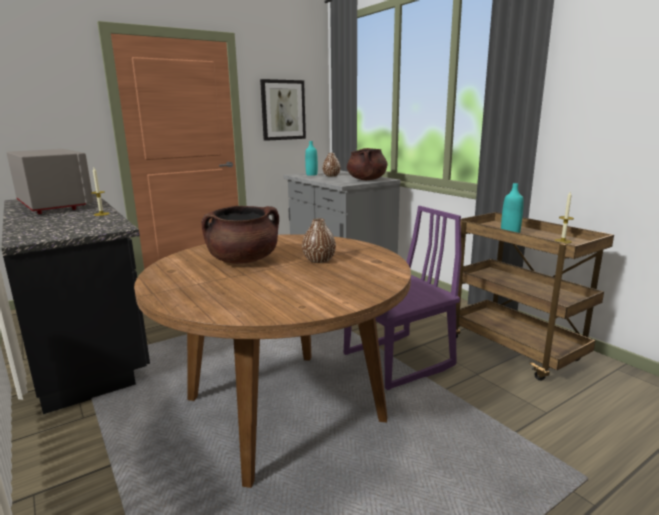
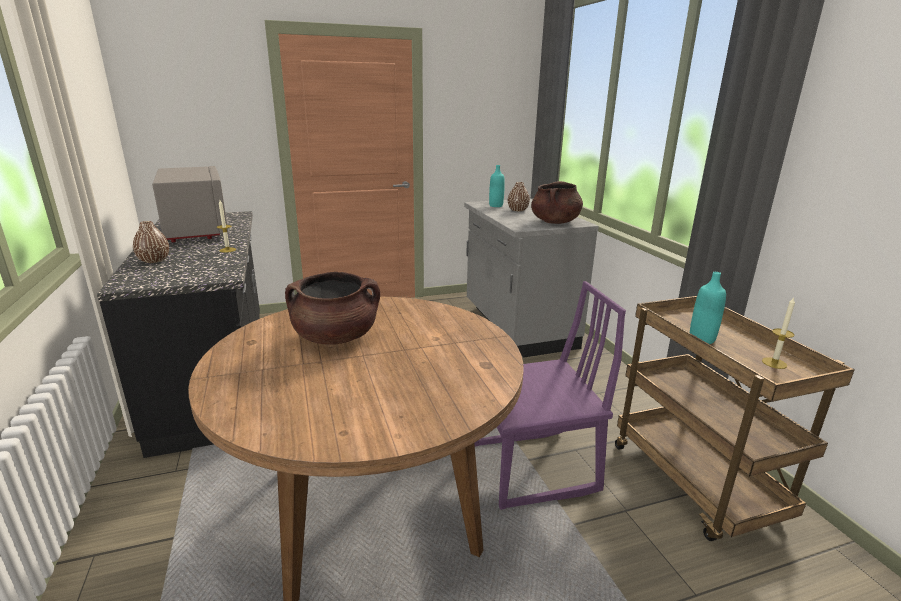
camera: 15 degrees right, 5 degrees up
(283, 110) = (476, 121): picture -> none
(319, 260) = (419, 351): brown vase -> brown vase (154, 260)

